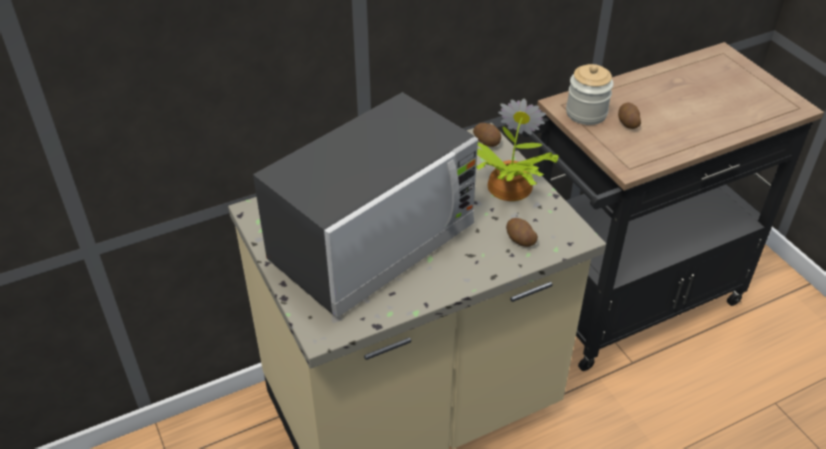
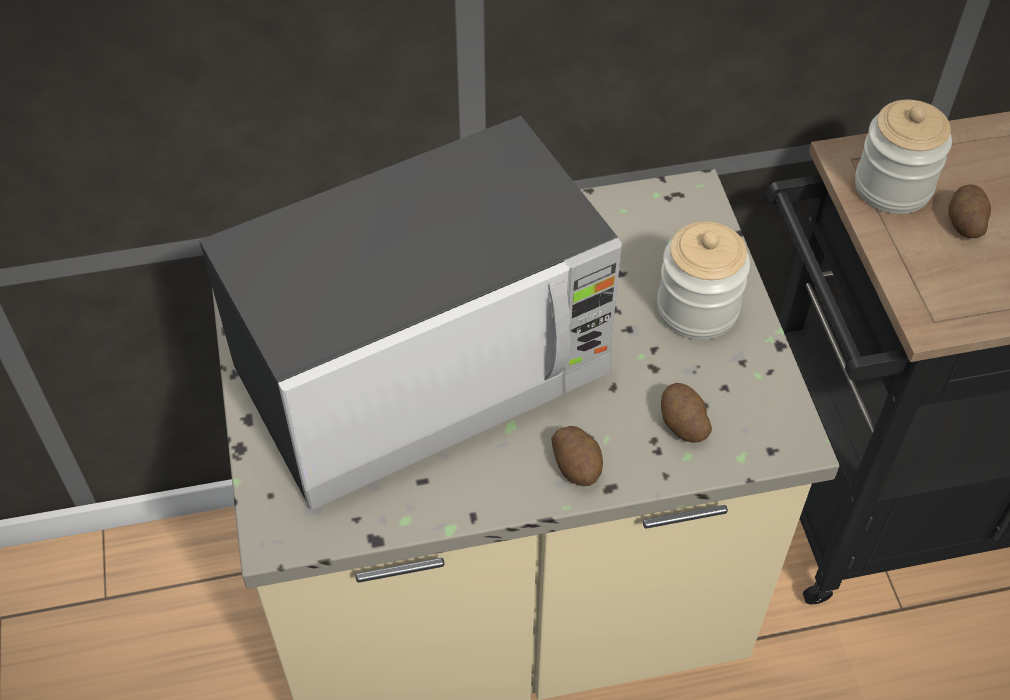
camera: 15 degrees right, 10 degrees up
(487, 141) = (693, 207): potato -> potato (577, 465)
(507, 187) = (697, 309): potted plant -> jar

